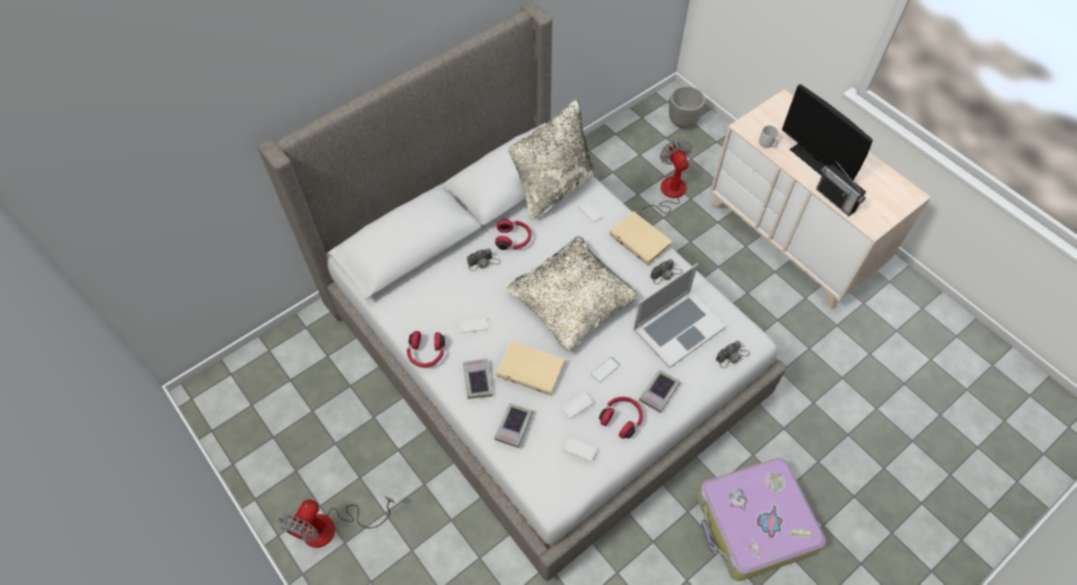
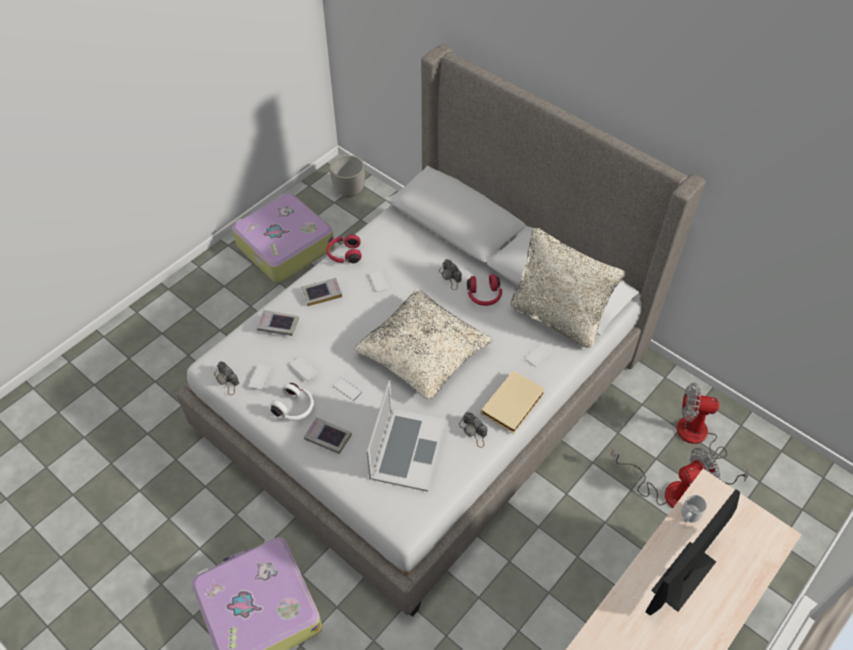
camera: 80 degrees right, 5 degrees down
(303, 468) = (284, 246): none -> suitcase
(331, 527) = (236, 275): fan -> fan (699, 440)
(531, 369) = (337, 329): beige book -> none
(622, 419) = (295, 408): red headphones -> white headphones
(678, 327) = (407, 449): laptop -> laptop turned 120 degrees counterclockwise
(682, 122) = (795, 498): planter -> planter (349, 191)
(732, 356) = (380, 503): camera -> camera (227, 381)
(835, 200) = (620, 601): radio -> none

